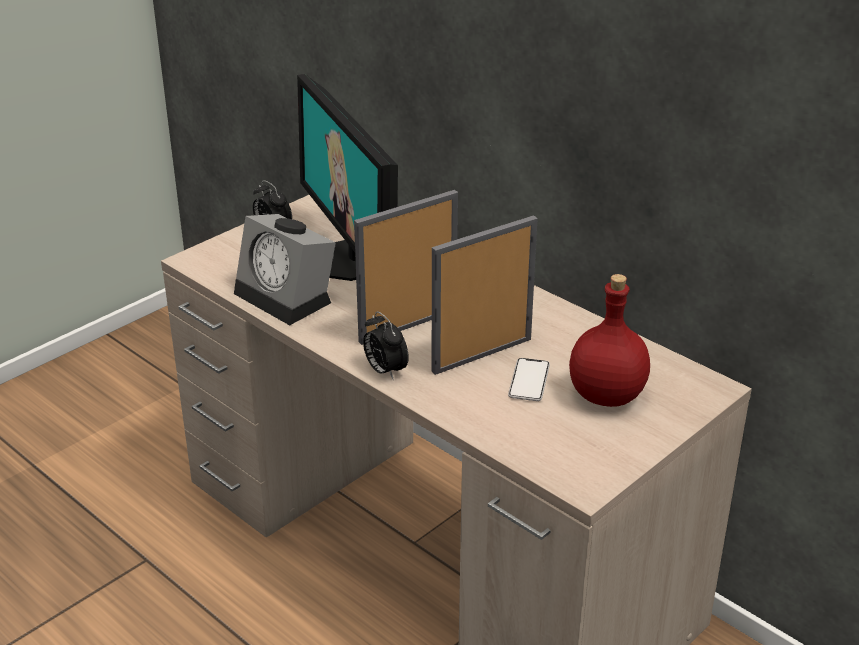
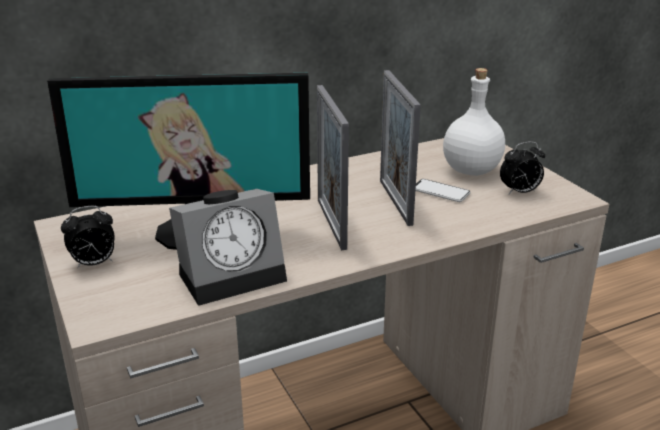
camera: 70 degrees left, 5 degrees down
(385, 371) = (395, 245): alarm clock -> alarm clock (519, 192)
(608, 396) = (472, 170): red bottle -> white bottle

